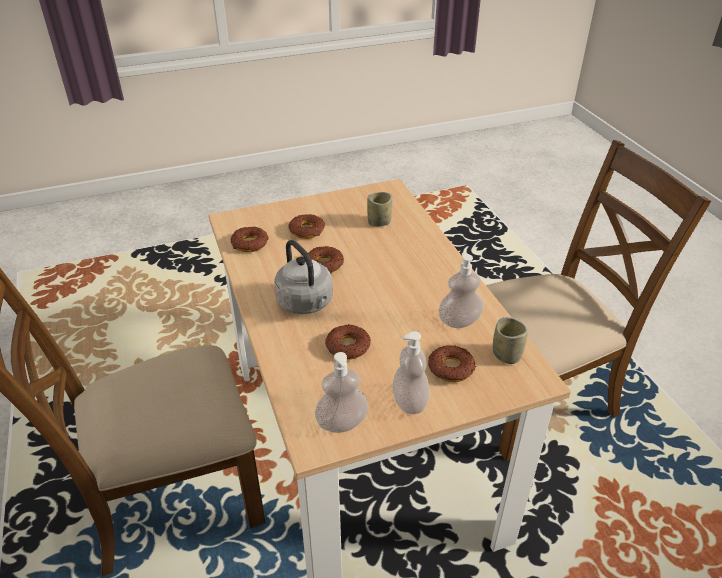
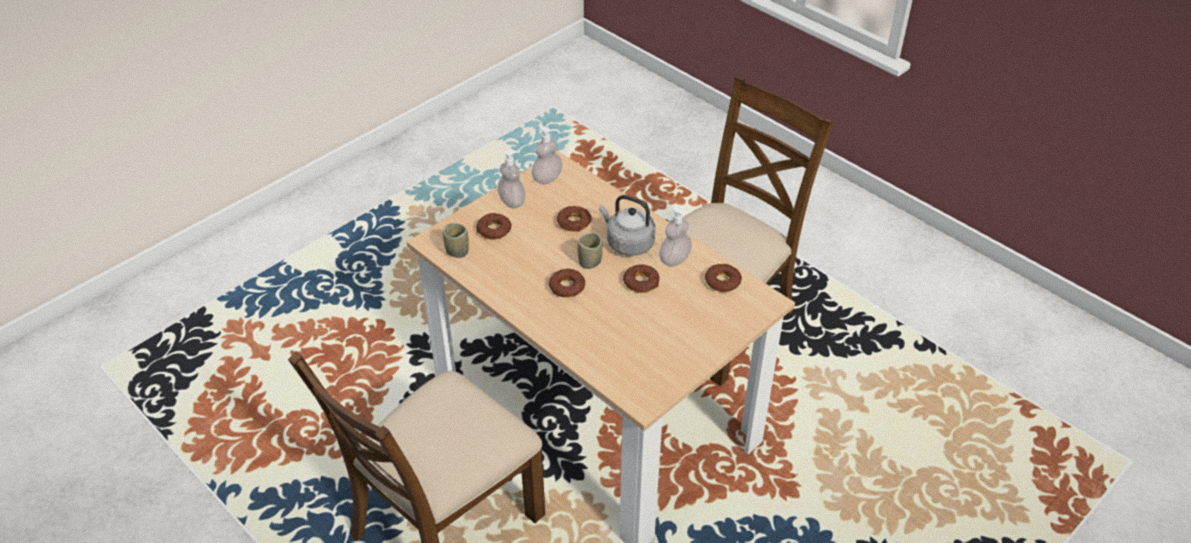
camera: 155 degrees right, 5 degrees up
(307, 230) = (685, 313): donut -> donut (566, 287)
(379, 222) = (625, 347): cup -> cup (590, 262)
(459, 321) = (502, 266): soap dispenser -> soap dispenser (674, 259)

